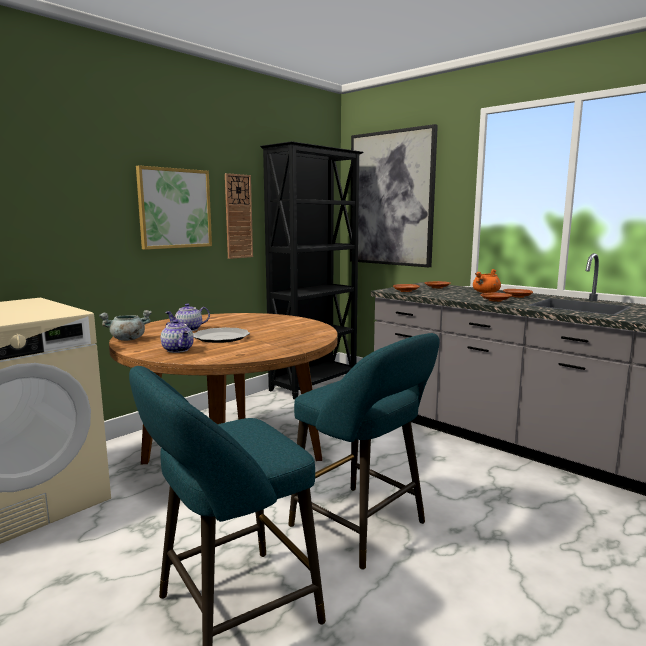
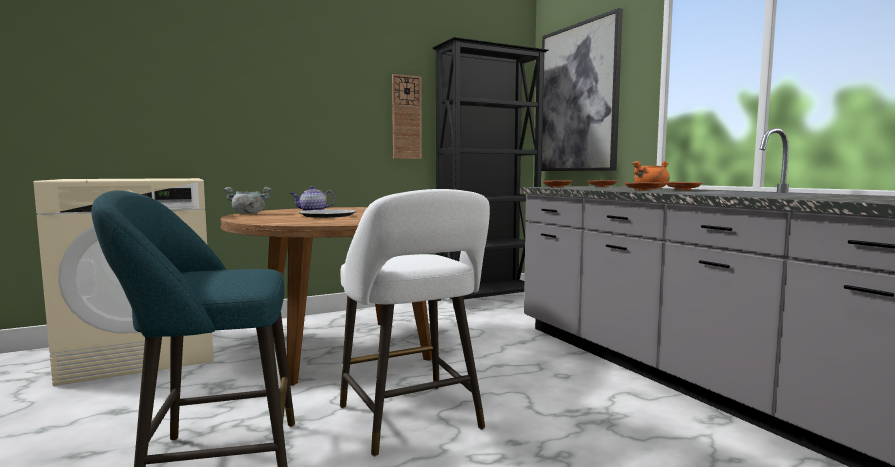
camera: 20 degrees right, 5 degrees down
(174, 208) = (336, 106): picture -> none
(178, 350) = (271, 219): teapot -> none
(363, 528) = (413, 421): turquoise stool -> white stool

